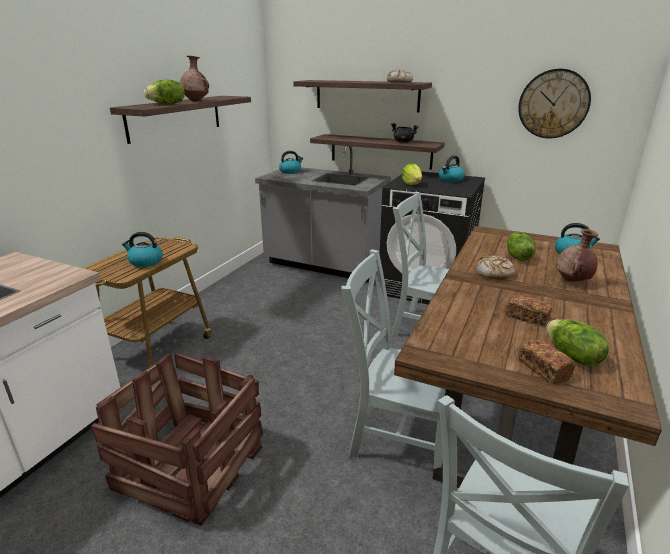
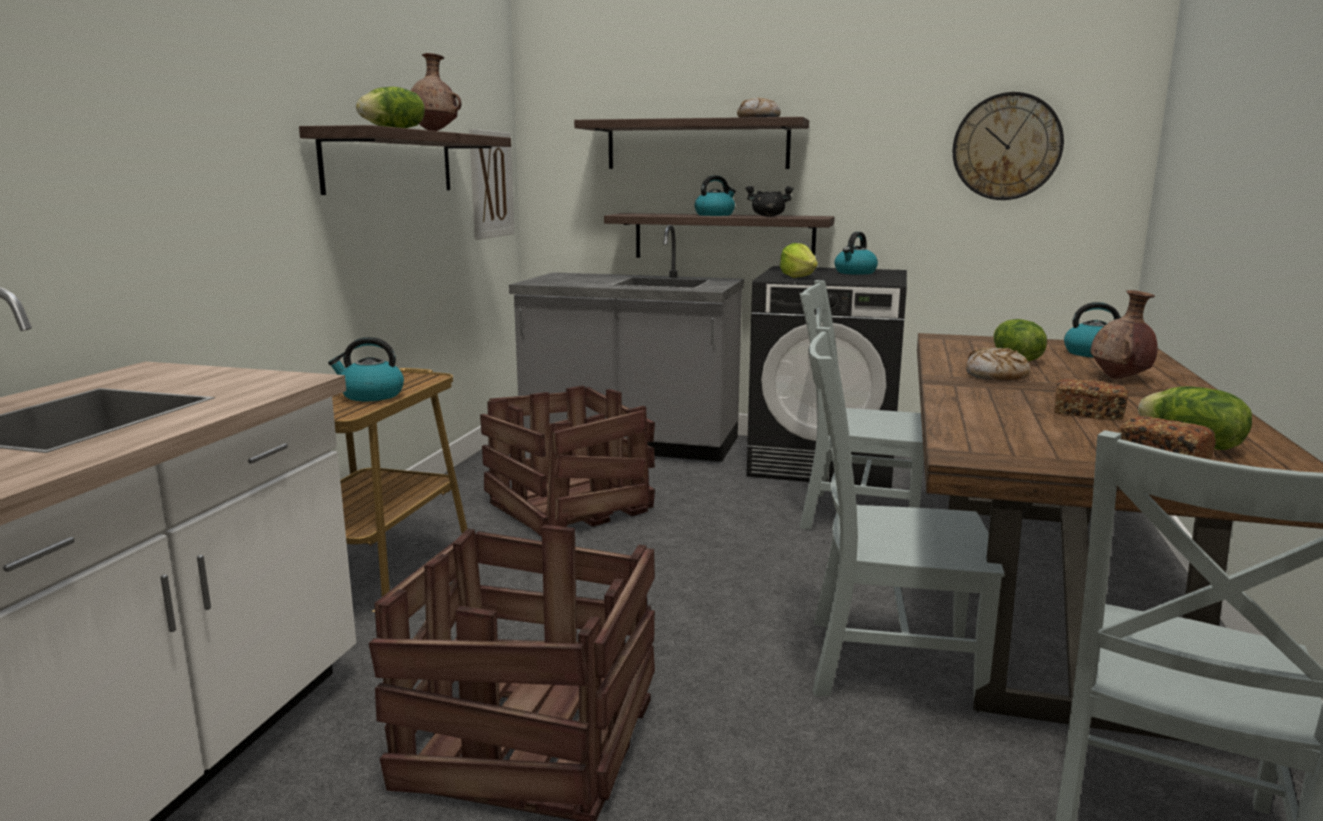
camera: 10 degrees left, 10 degrees down
(249, 118) = (491, 184): none -> picture
(272, 309) = (567, 508): none -> crate
(290, 171) = (565, 277): kettle -> kettle (715, 215)

